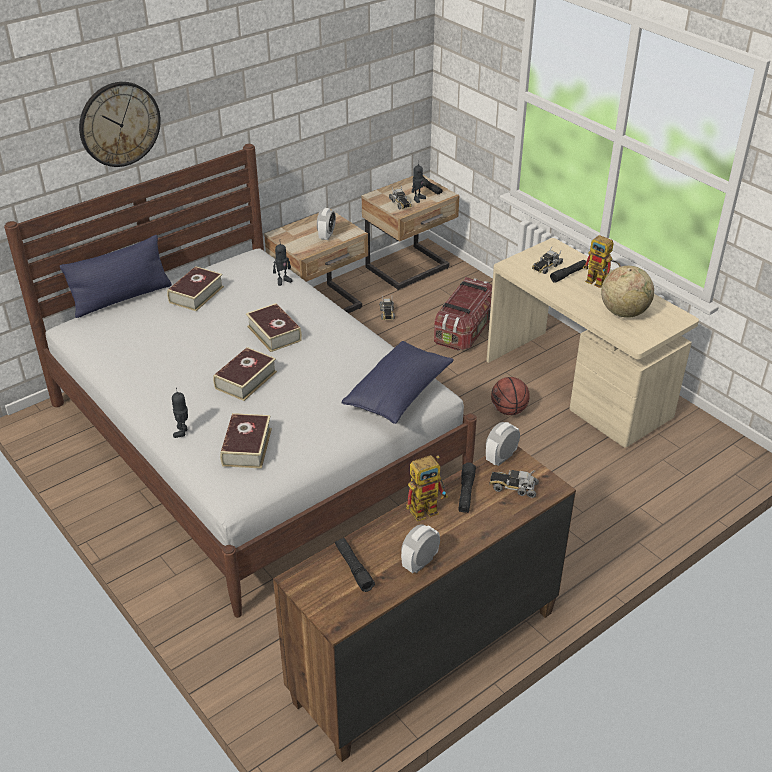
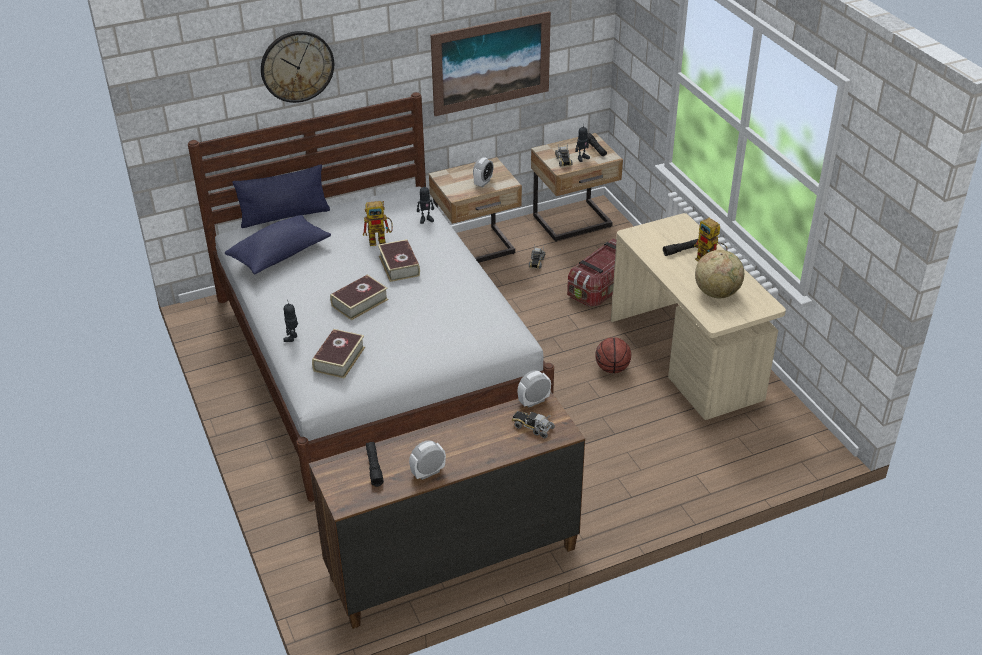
camera: 15 degrees right, 0 degrees up
(196, 294) = (347, 221): book -> none
(319, 106) = (491, 63): none -> picture
(398, 394) = (484, 335): blue pillow -> blue pillow (280, 255)
(428, 508) = (454, 431): toy robot -> toy robot (381, 240)
(466, 493) = (491, 425): black flashlight -> none
(546, 267) = (665, 240): toy truck -> none

